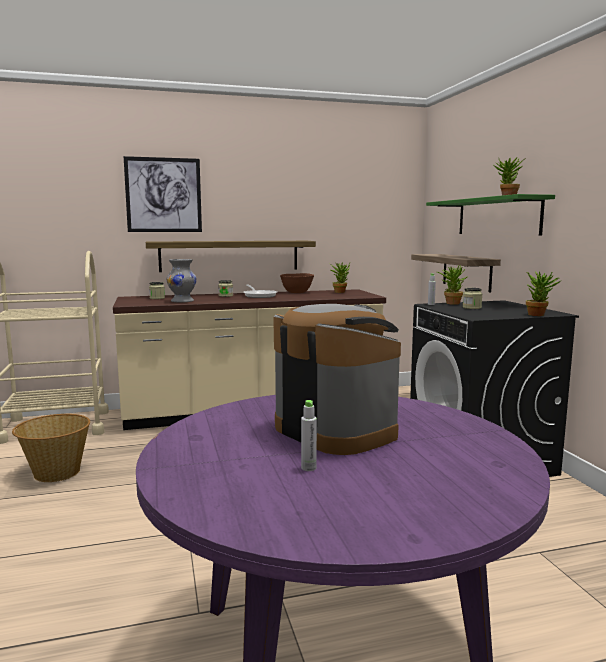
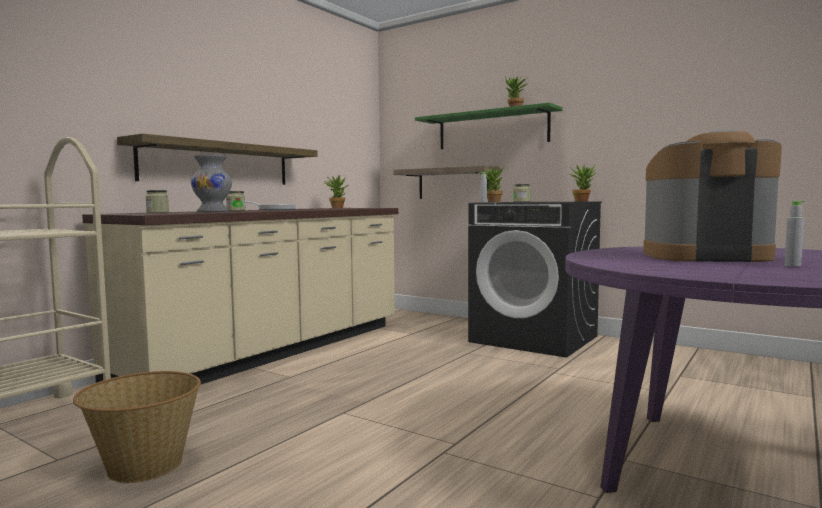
camera: 40 degrees left, 5 degrees down
(163, 195) = (139, 76): picture -> none
(297, 292) = (297, 208): brown bowl -> none

